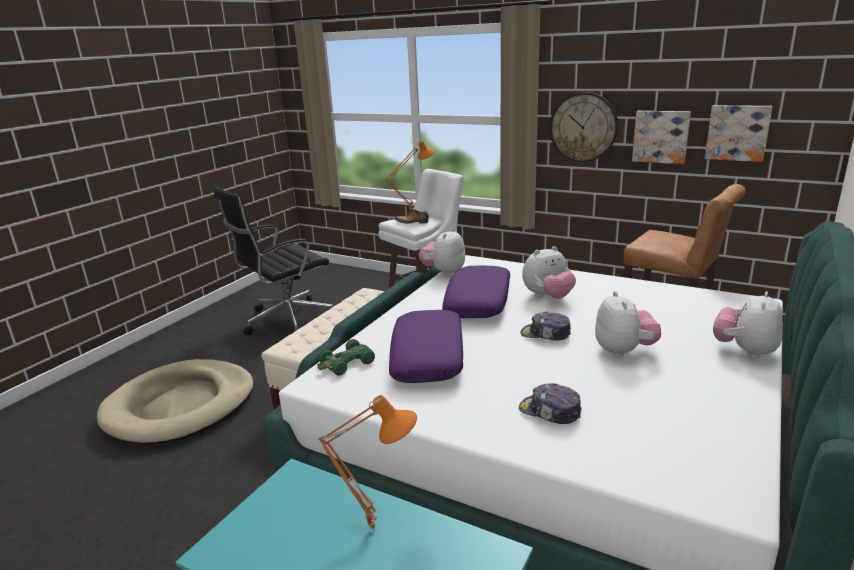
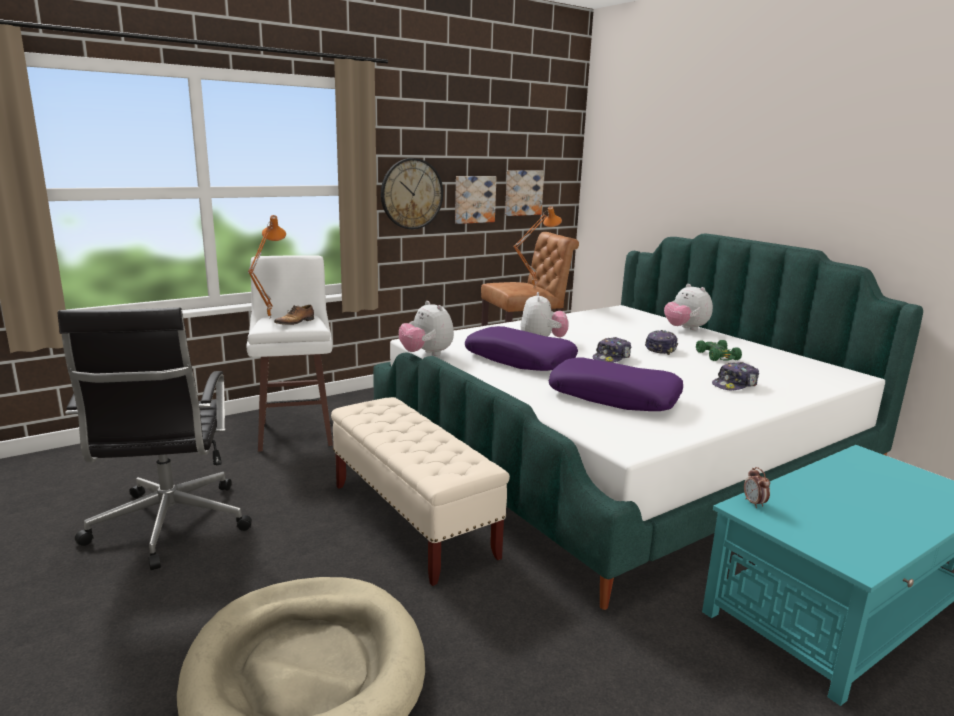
camera: 65 degrees left, 5 degrees down
(306, 480) = (754, 503): none -> alarm clock
(346, 363) = (596, 427): green toy car -> green toy car (718, 356)
(374, 527) = (829, 487): orange table lamp -> orange table lamp (533, 287)
(623, 351) = (660, 349): plush toy -> cap

